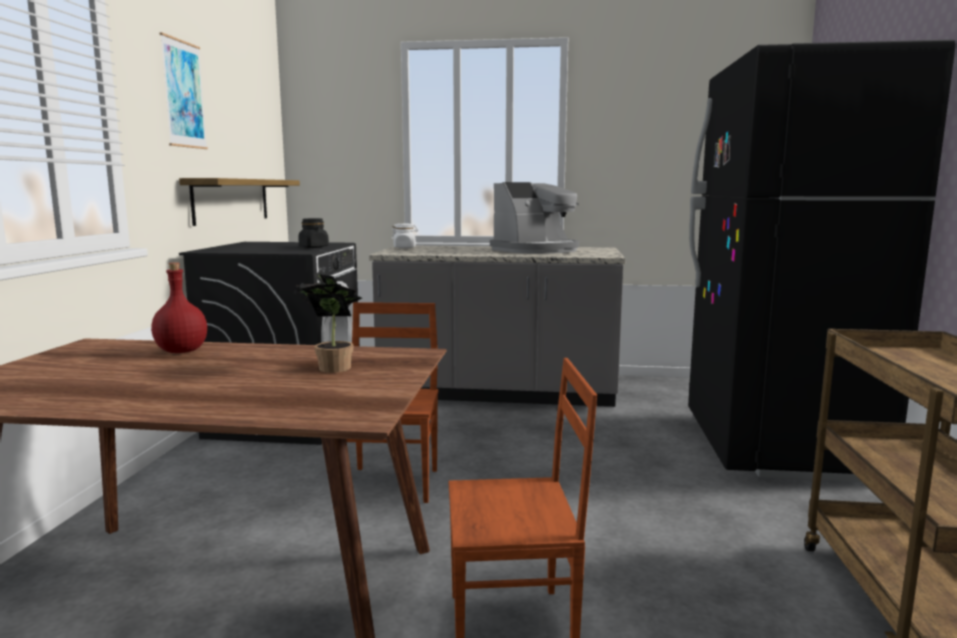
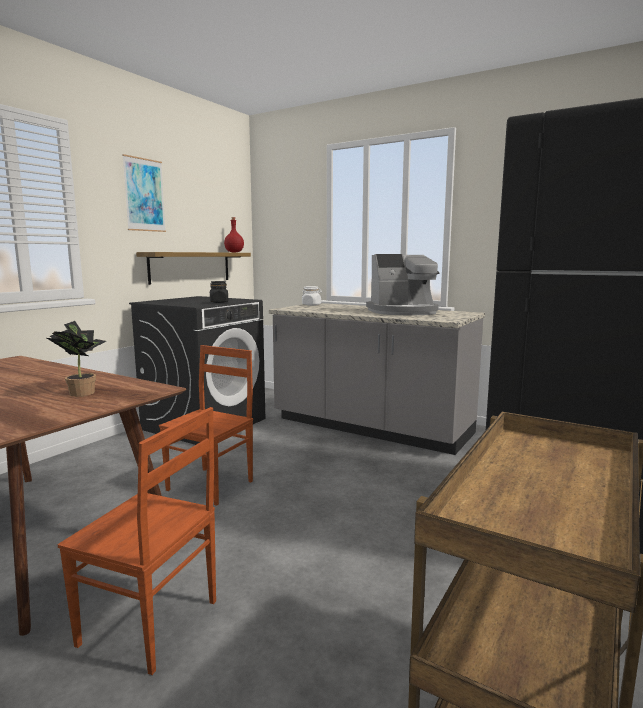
camera: 25 degrees right, 0 degrees up
(181, 351) = (38, 370): red bottle -> red bottle (234, 252)

